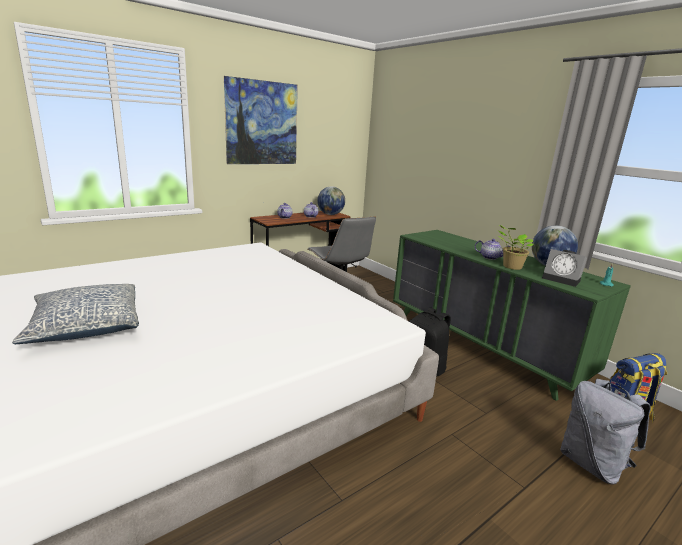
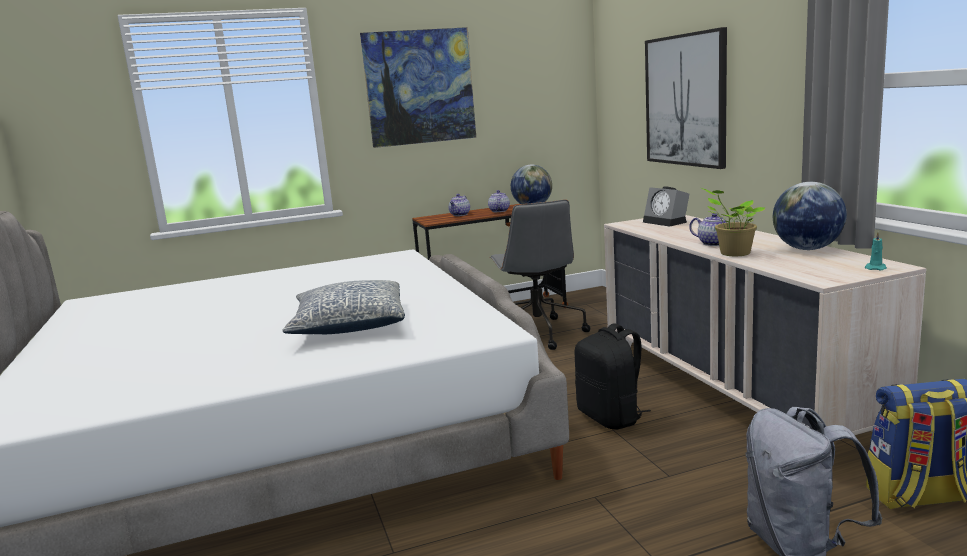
camera: 20 degrees right, 5 degrees down
(86, 325) = (145, 336): pillow -> pillow (349, 325)
(445, 158) = (685, 100): none -> picture
(481, 345) = (732, 391): green dresser -> beige dresser
(562, 279) = (801, 265): alarm clock -> alarm clock (667, 222)

